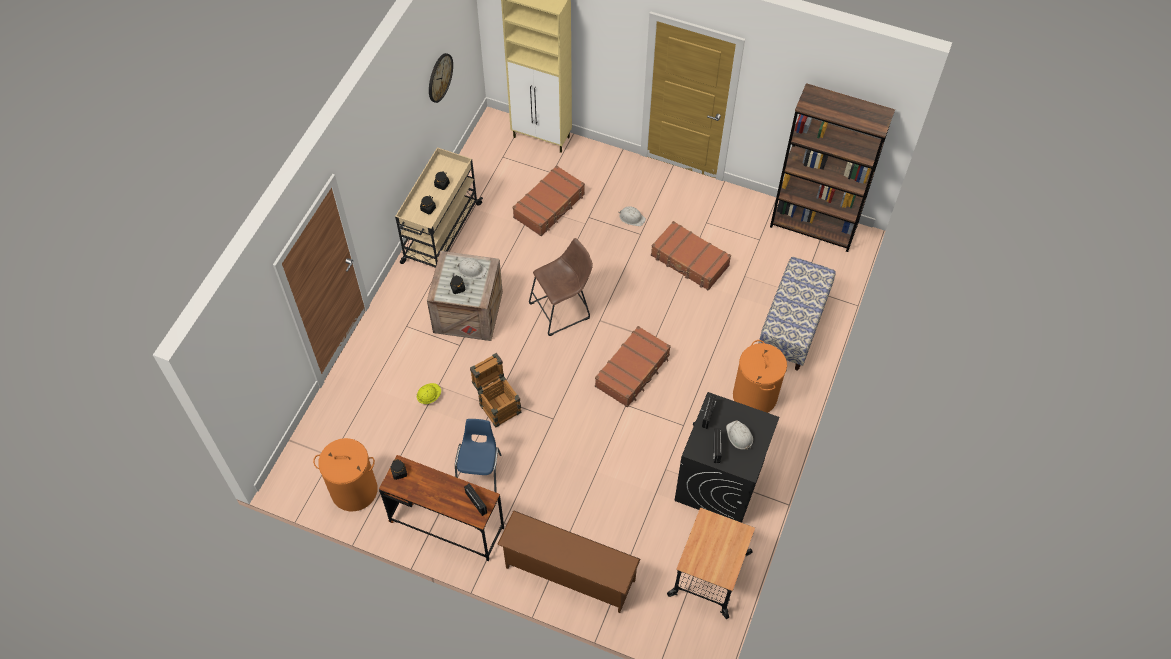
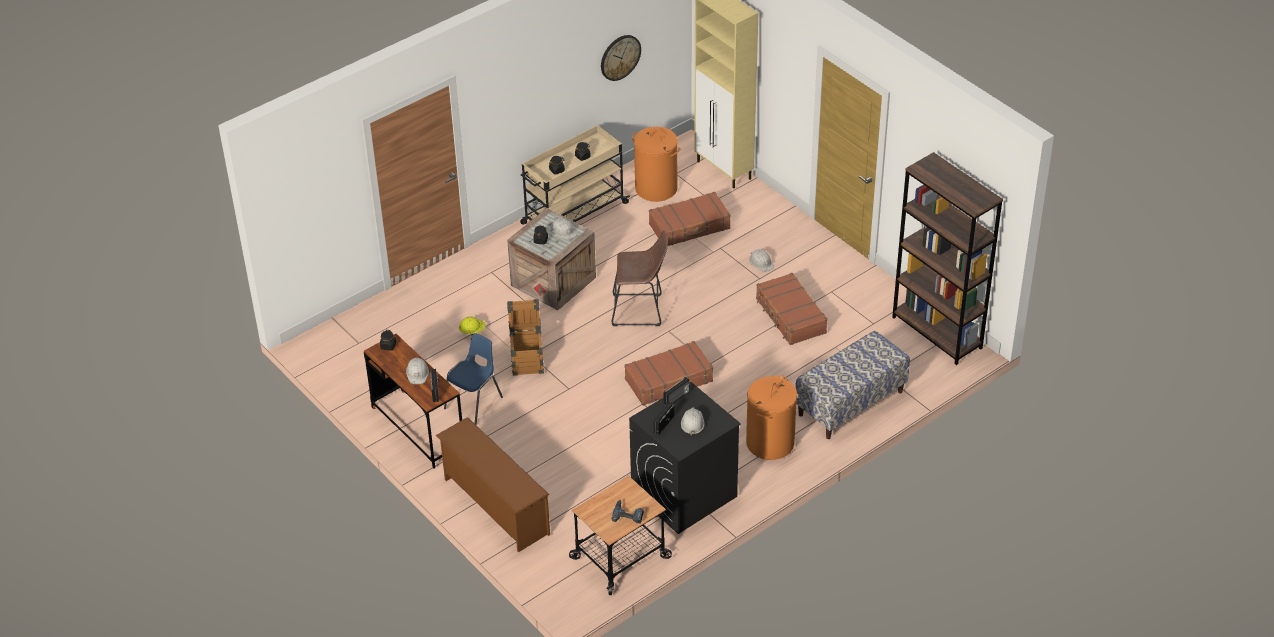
camera: 30 degrees right, 15 degrees down
(354, 490) = (359, 373): orange laundry basket -> orange laundry basket (656, 188)
(447, 490) = (417, 373): none -> white hard hat
(727, 549) = (628, 514): none -> power drill

